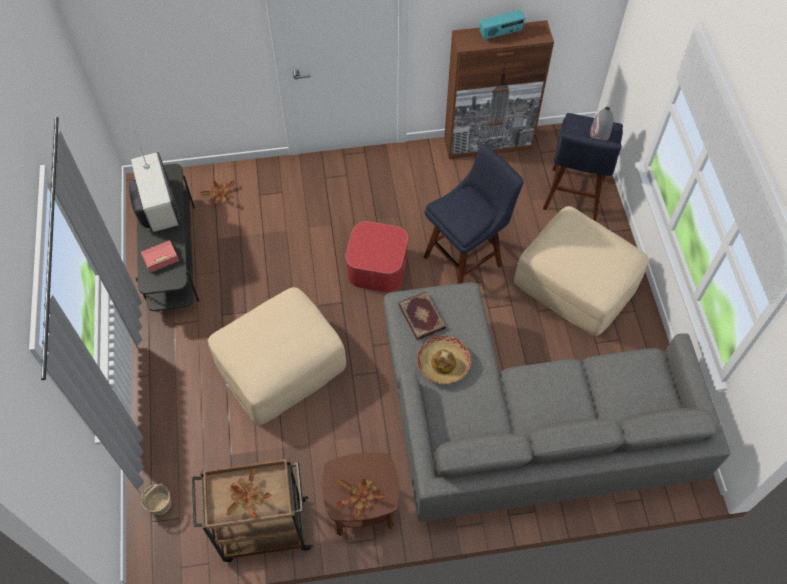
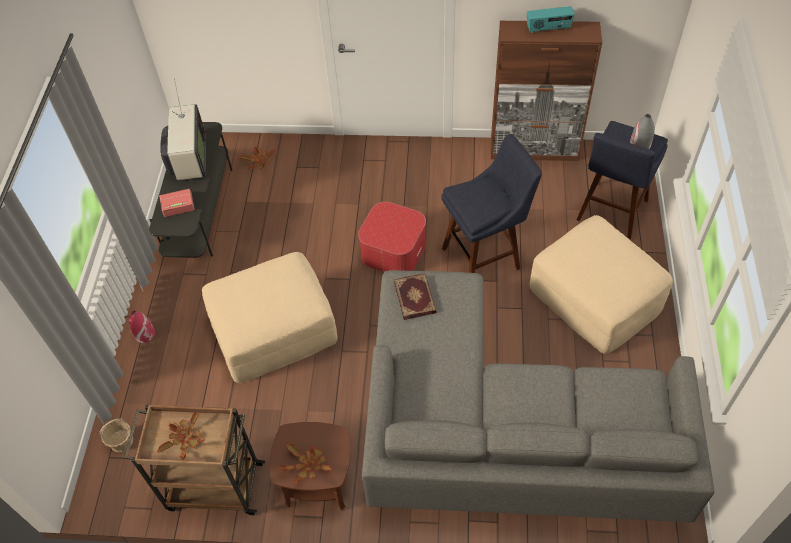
camera: 15 degrees right, 5 degrees down
(152, 392) = (144, 334): none -> red vase
(443, 363) = (425, 346): hat -> none

